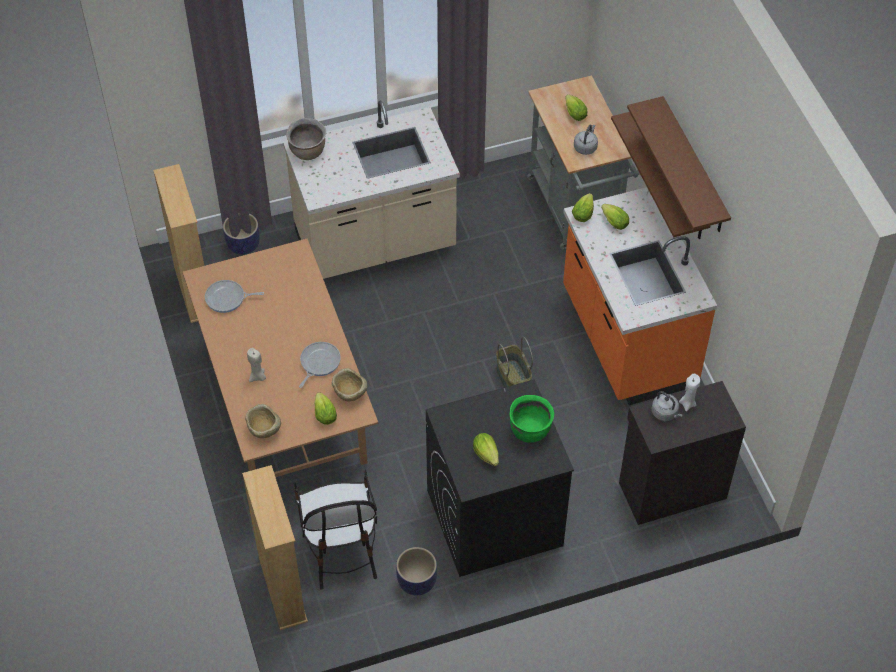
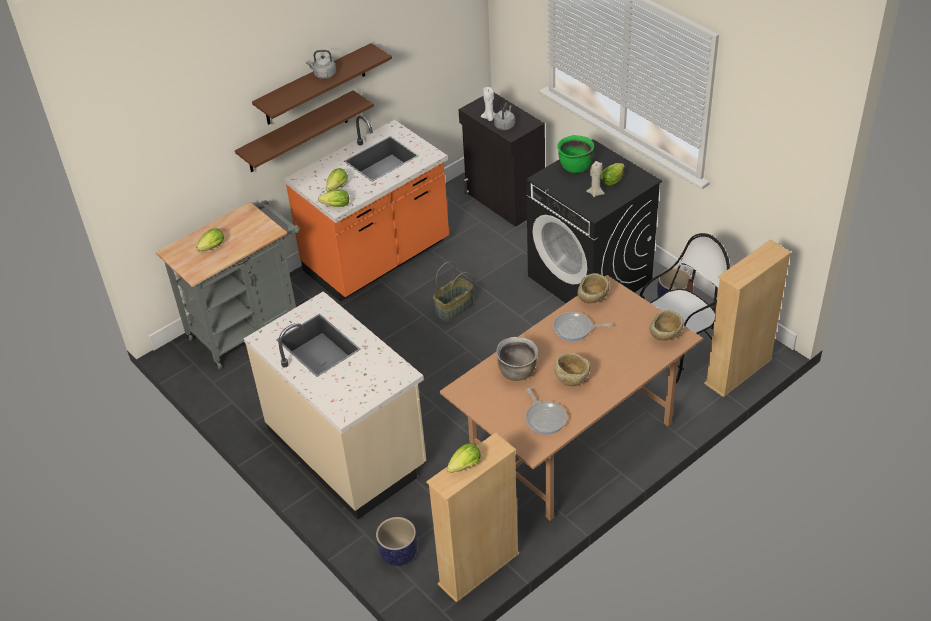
camera: 110 degrees left, 10 degrees down
(258, 335) = (572, 379): none -> beige bowl
(258, 377) = (615, 362): beige candle -> beige candle (595, 193)
(308, 152) = (346, 404): brown cooking pot -> brown cooking pot (517, 372)
(324, 413) = (622, 307): lettuce -> lettuce (463, 467)
(585, 147) = (251, 230): grey kettle -> grey kettle (323, 75)

